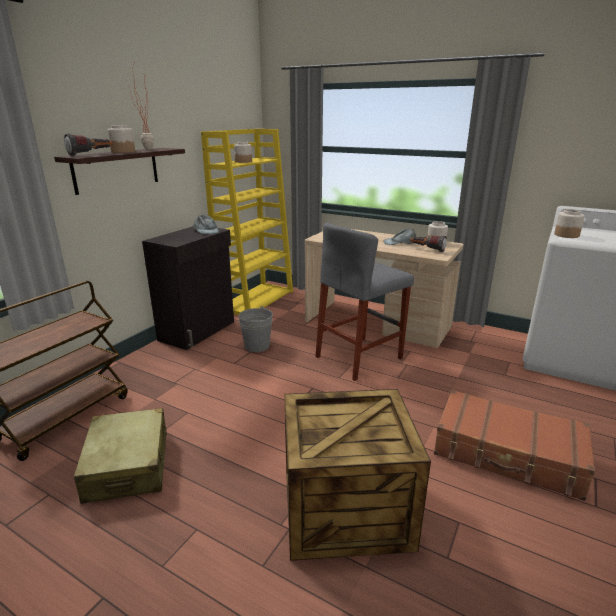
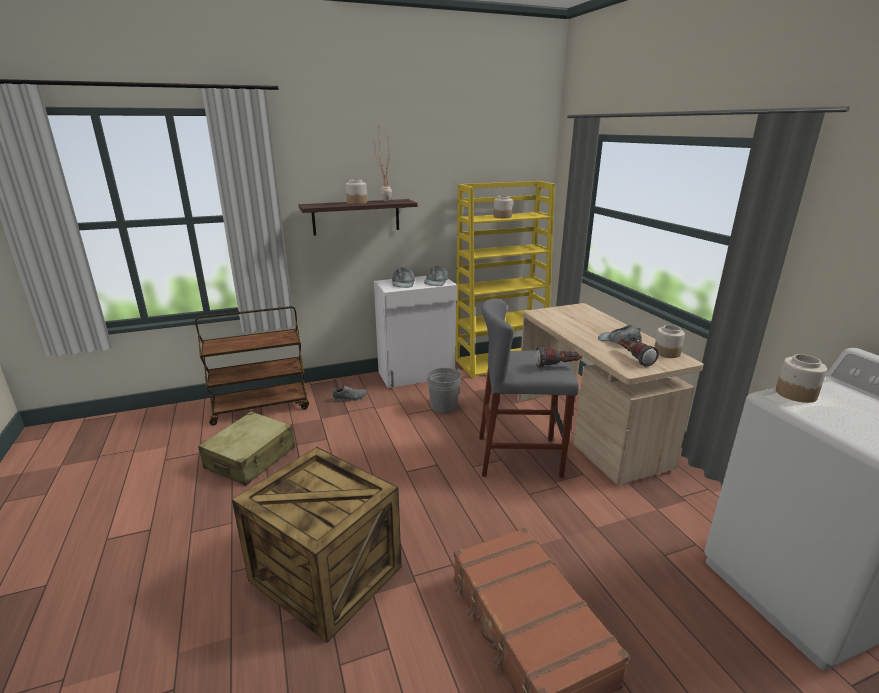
camera: 40 degrees right, 0 degrees up
(91, 154) = (324, 204): flashlight -> flashlight (557, 366)
(160, 371) = (350, 398): none -> grey shoe
(177, 237) = (403, 283): none -> grey cap
(198, 331) = (417, 375): black cabinet -> white cabinet

